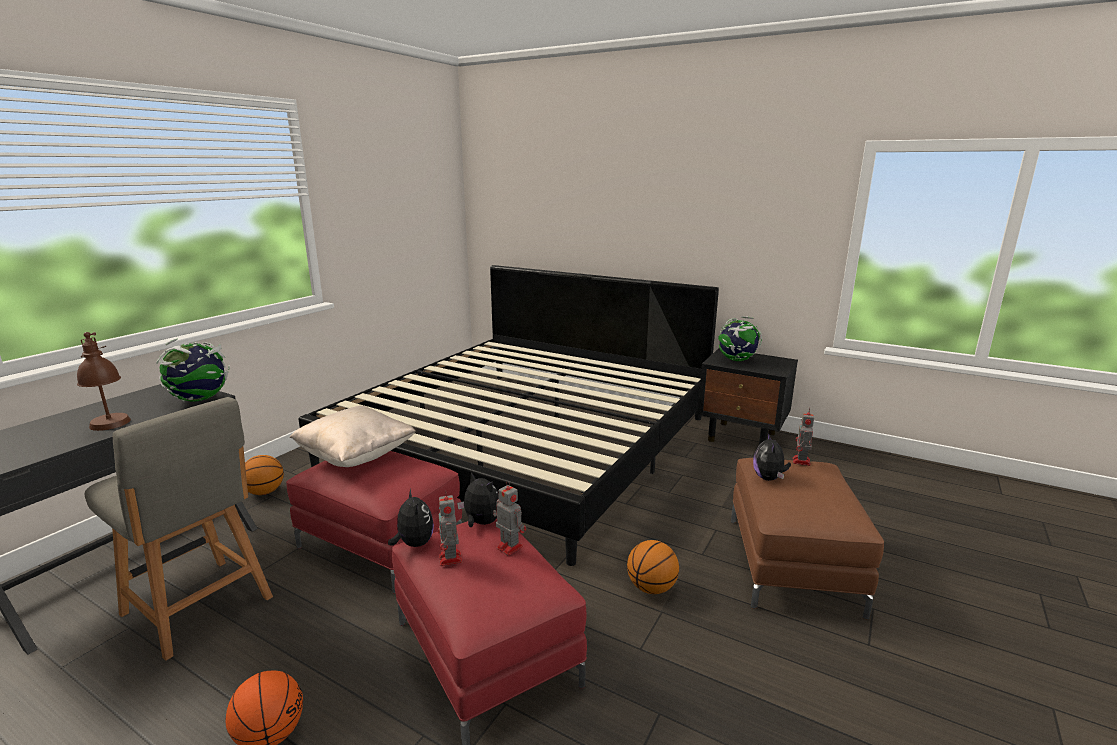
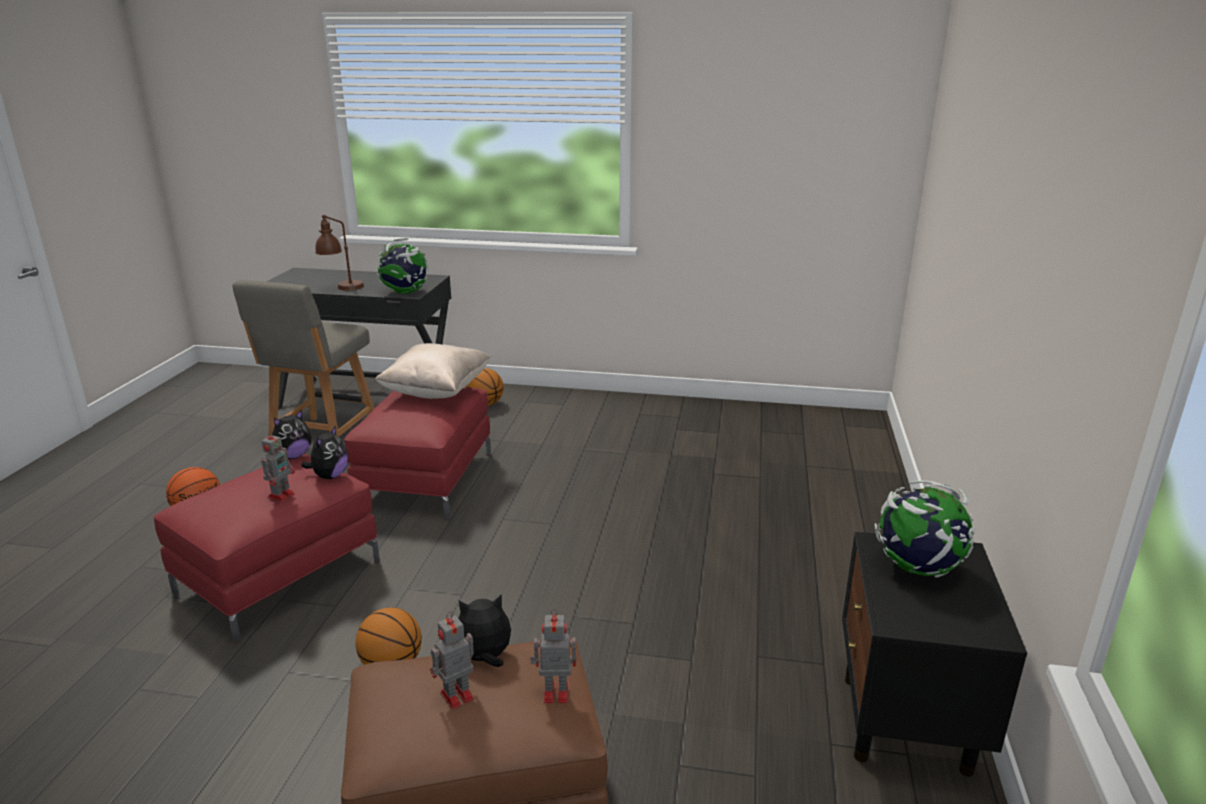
camera: 70 degrees right, 5 degrees up
(450, 559) = (261, 474): toy robot -> toy robot (455, 696)
(525, 441) = (689, 504): bed -> none

